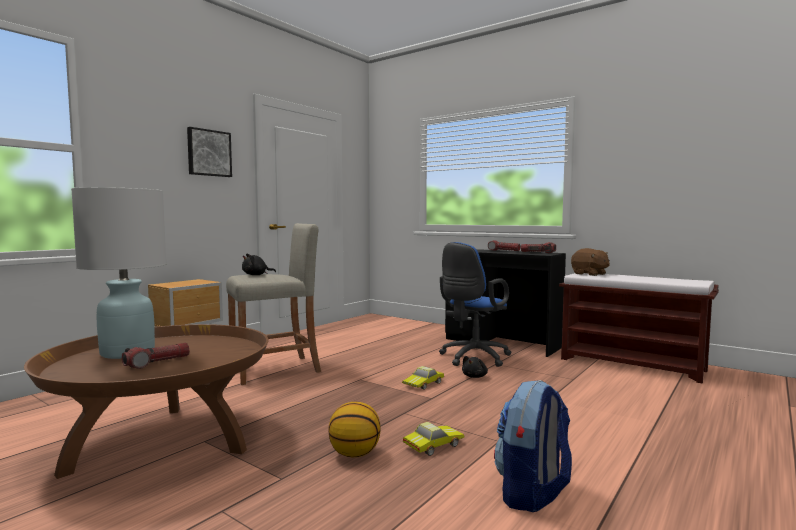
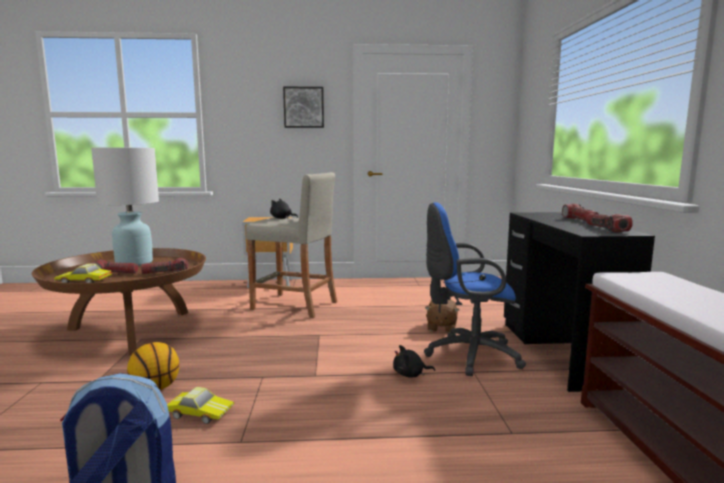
camera: 50 degrees right, 5 degrees up
(219, 348) = (165, 272): none -> flashlight
(424, 384) = (348, 360): toy car -> toy car (84, 281)
(589, 274) = (656, 278): brown plush toy -> brown plush toy (441, 327)

